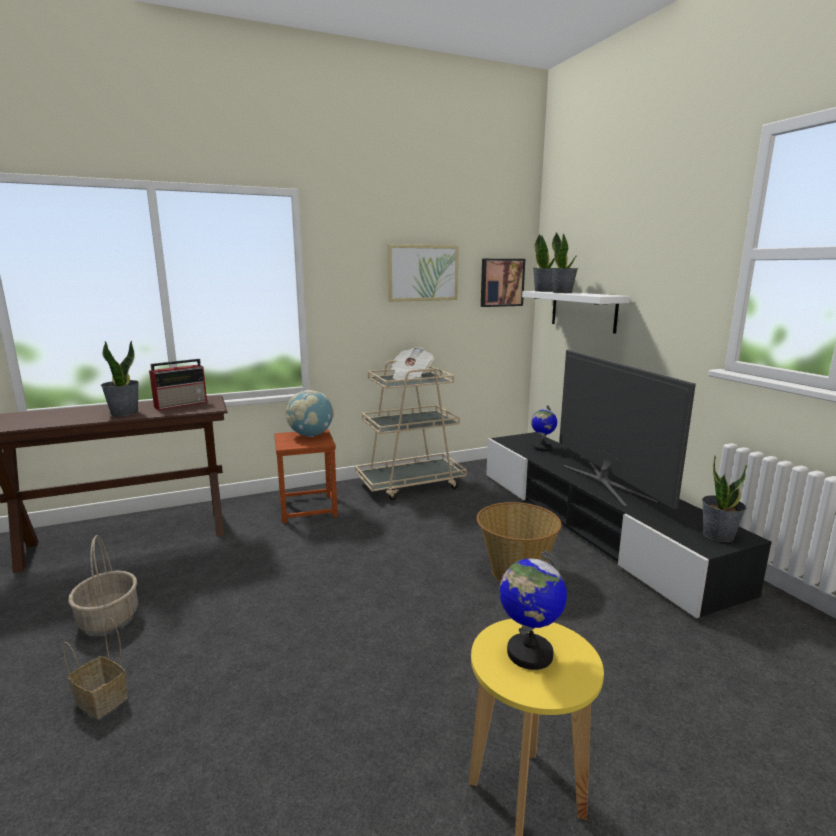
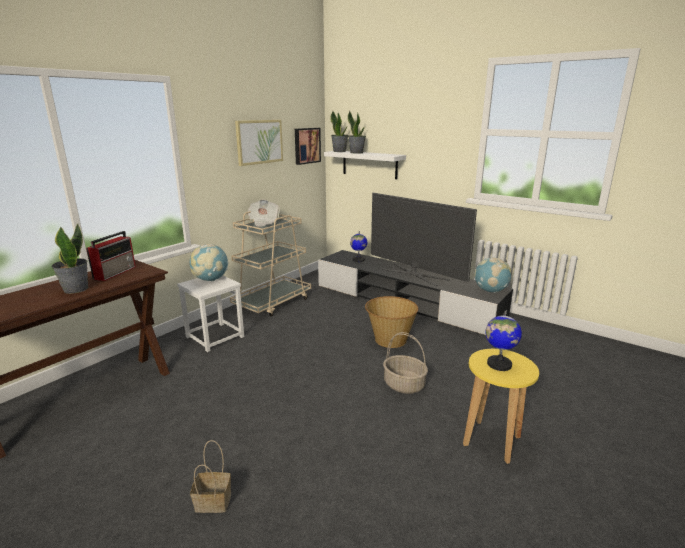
camera: 30 degrees left, 5 degrees up
(109, 618) = (147, 456): basket -> basket (404, 385)
(307, 508) = (214, 337): brown stool -> white stool
(718, 535) = (490, 291): potted plant -> globe

